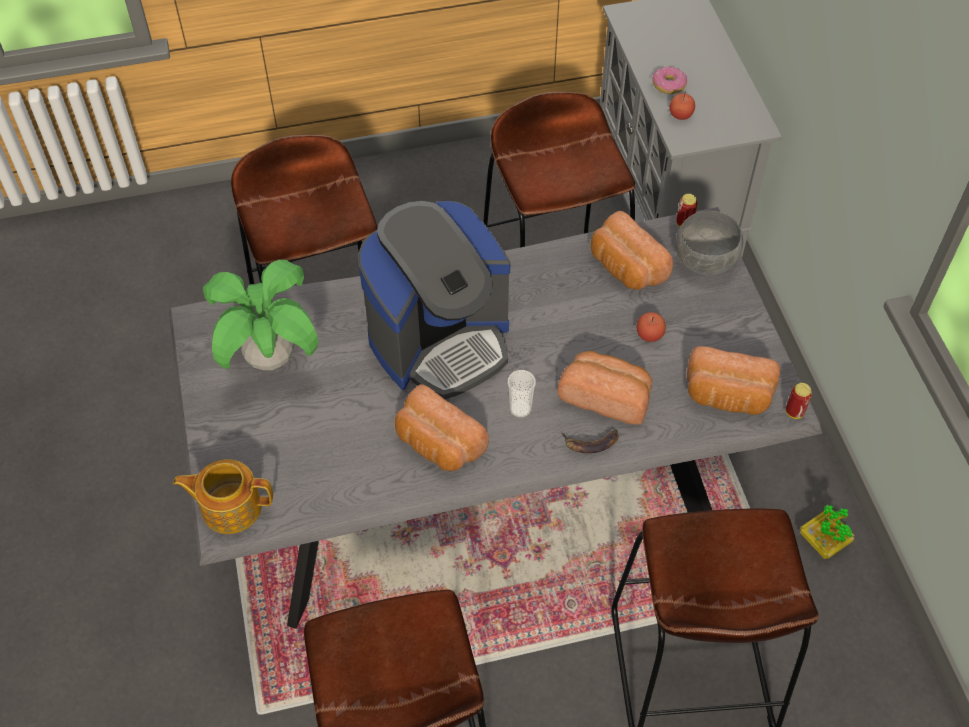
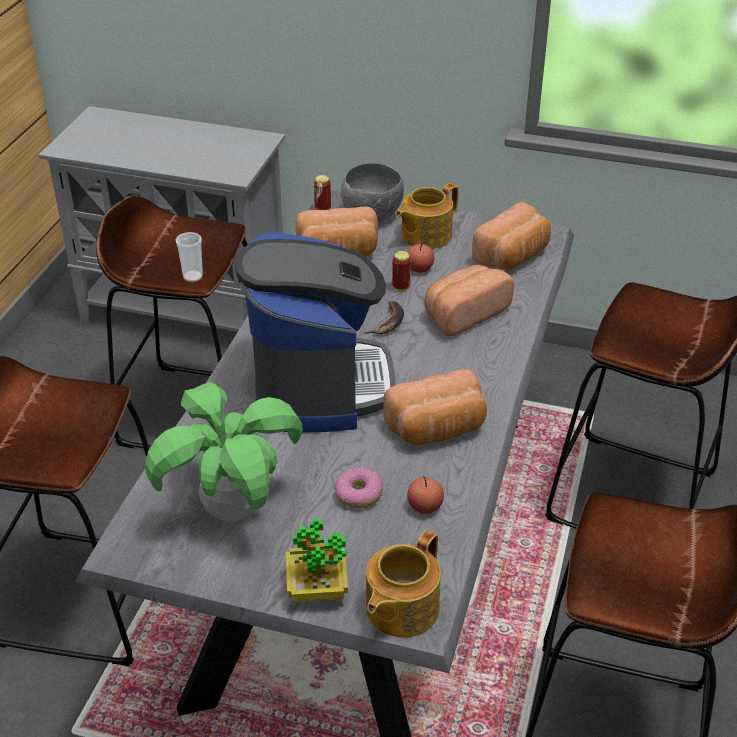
camera: 60 degrees left, 15 degrees down
(520, 409) = (438, 365): cup -> cup (193, 276)
(591, 442) = (505, 340): banana -> banana (387, 322)
(669, 85) = (170, 158): donut -> donut (359, 494)
(680, 115) = (209, 166): apple -> apple (425, 506)
(705, 315) = (425, 235): none -> teapot
(794, 412) = (552, 233): can -> can (401, 287)
(823, 541) = (562, 373): potted plant -> potted plant (317, 588)

